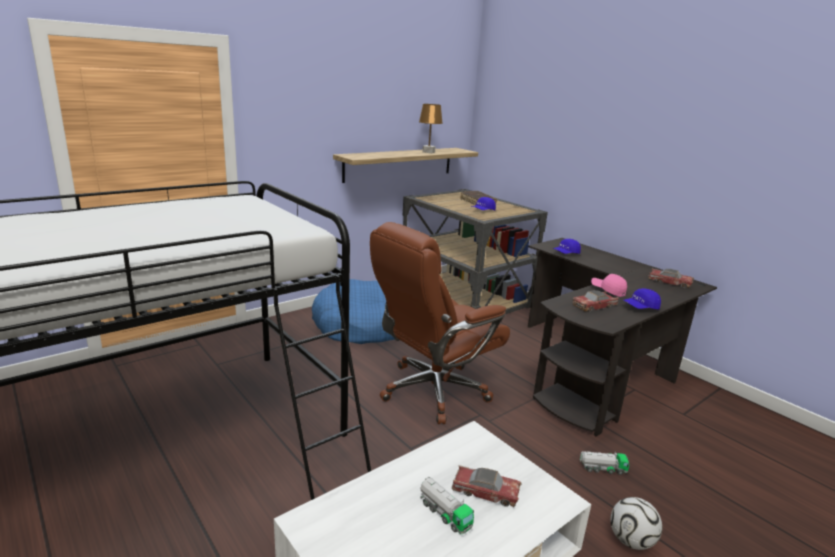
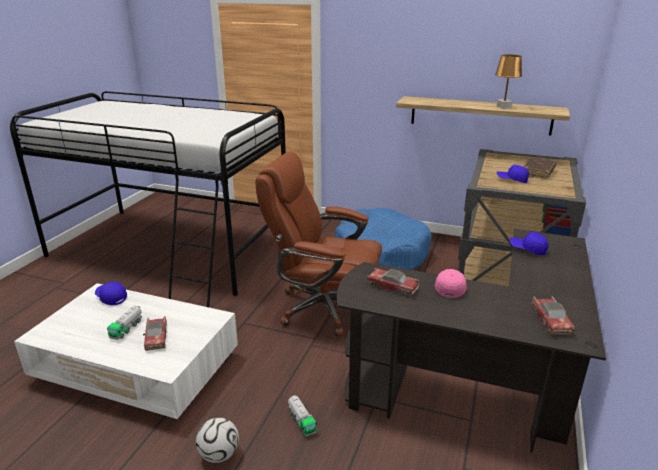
camera: 60 degrees right, 5 degrees up
(640, 307) = (429, 311): blue cap -> blue cap (111, 297)

